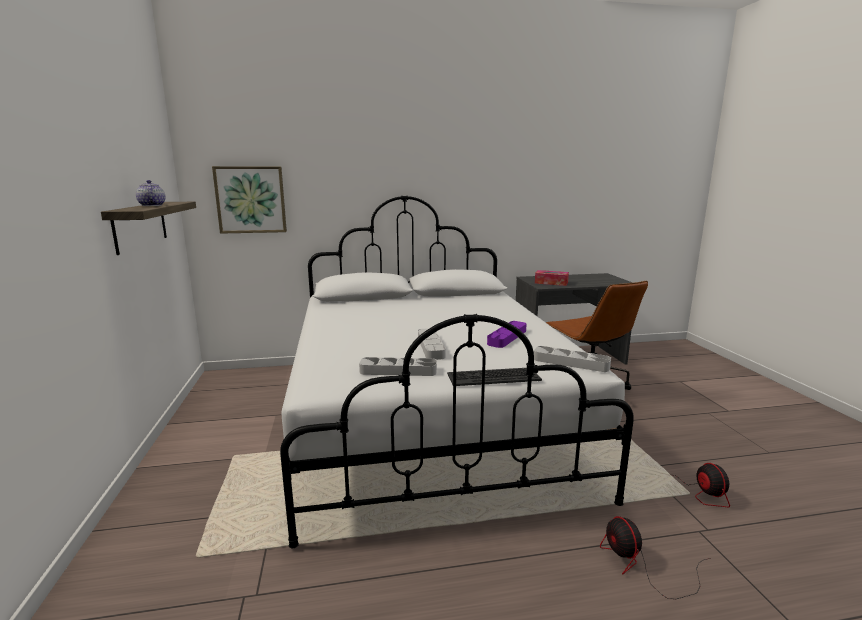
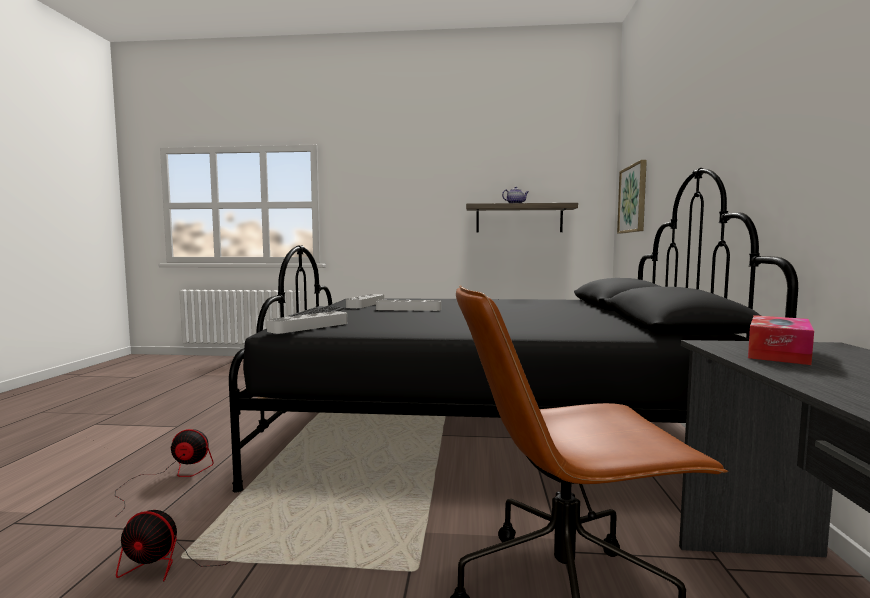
camera: 105 degrees right, 10 degrees down
(428, 417) = (488, 431): white bed -> black bed
(507, 337) = (412, 321): purple tray -> none

